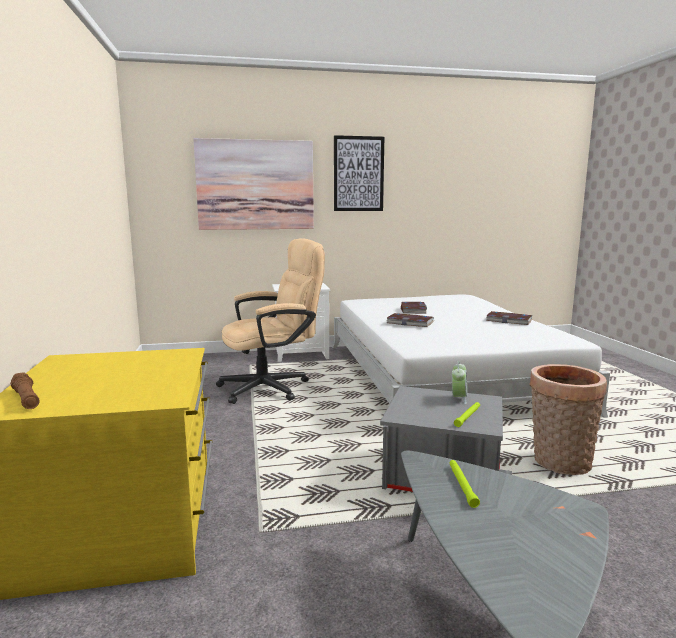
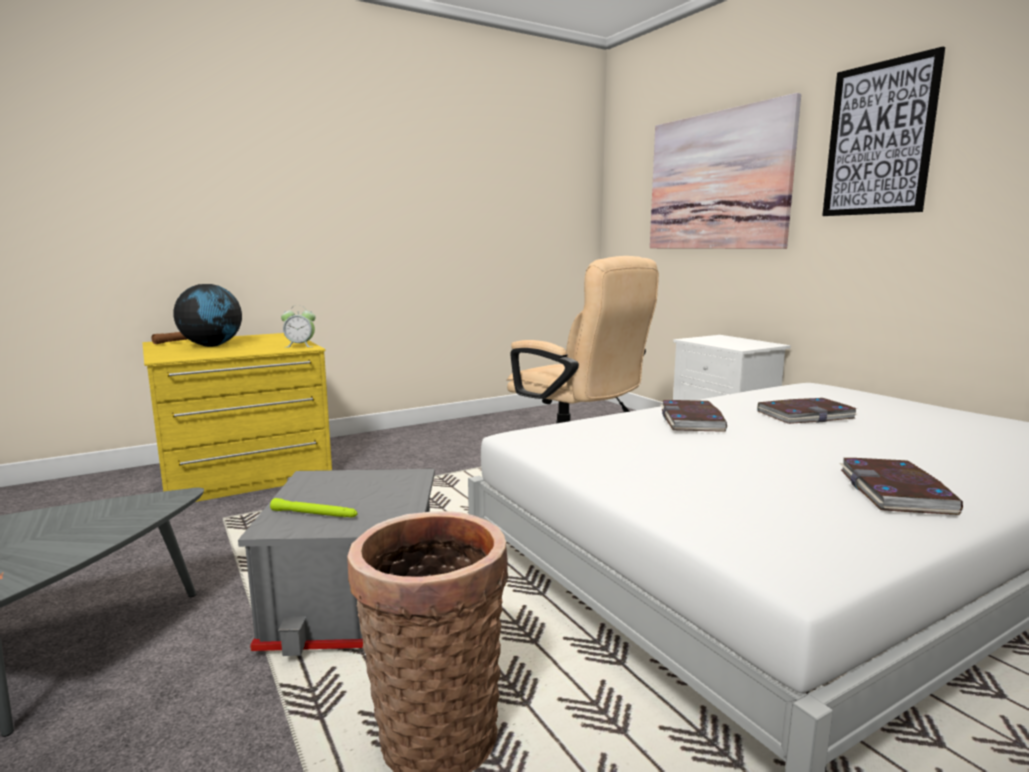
camera: 70 degrees right, 0 degrees up
(98, 383) = (212, 345): none -> globe
(458, 398) = (392, 505): alarm clock -> alarm clock (300, 346)
(462, 485) = (96, 520): green flashlight -> none

